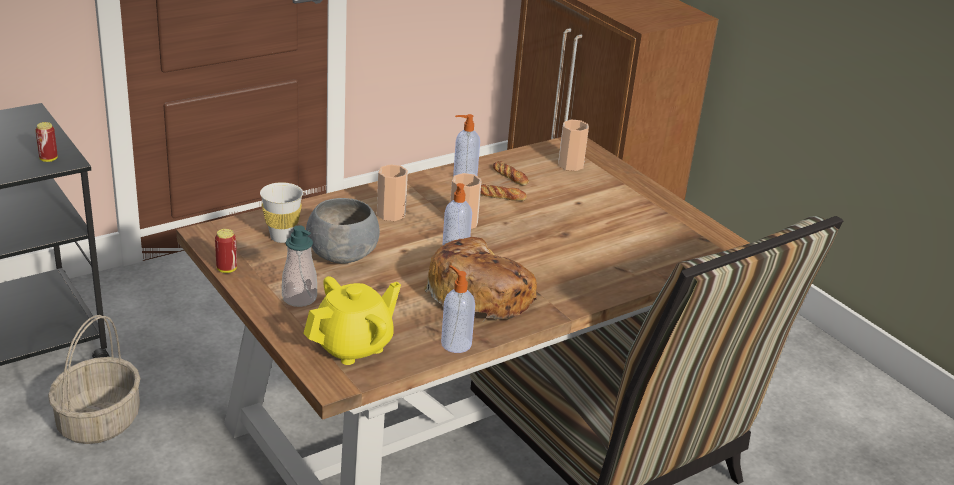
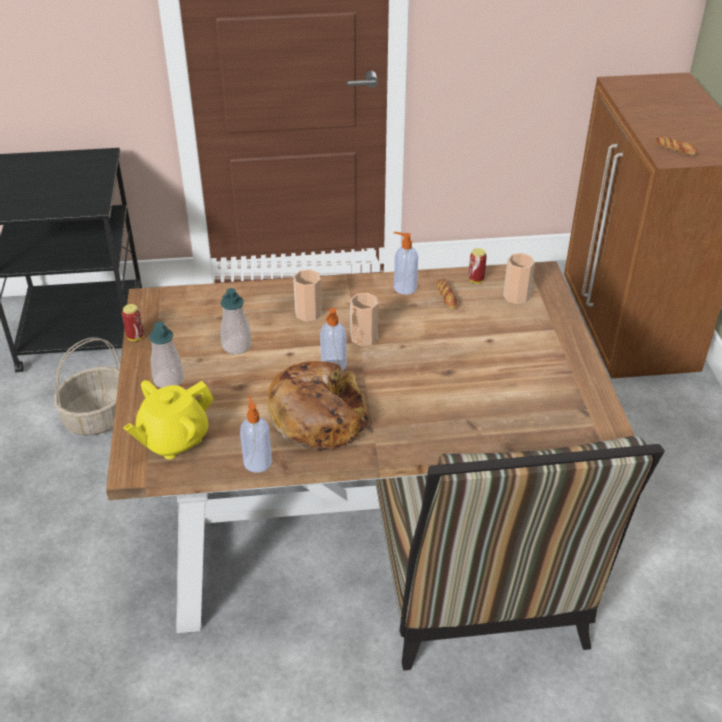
camera: 30 degrees right, 10 degrees up
(48, 159) = (83, 203): can -> can (476, 280)
(282, 237) = (201, 316): white cup -> none
(343, 255) = (236, 346): grey bowl -> soap dispenser
(353, 346) = (173, 439): yellow teapot -> yellow teapot turned 150 degrees clockwise
(501, 196) = (421, 317): bread -> bread (675, 148)

